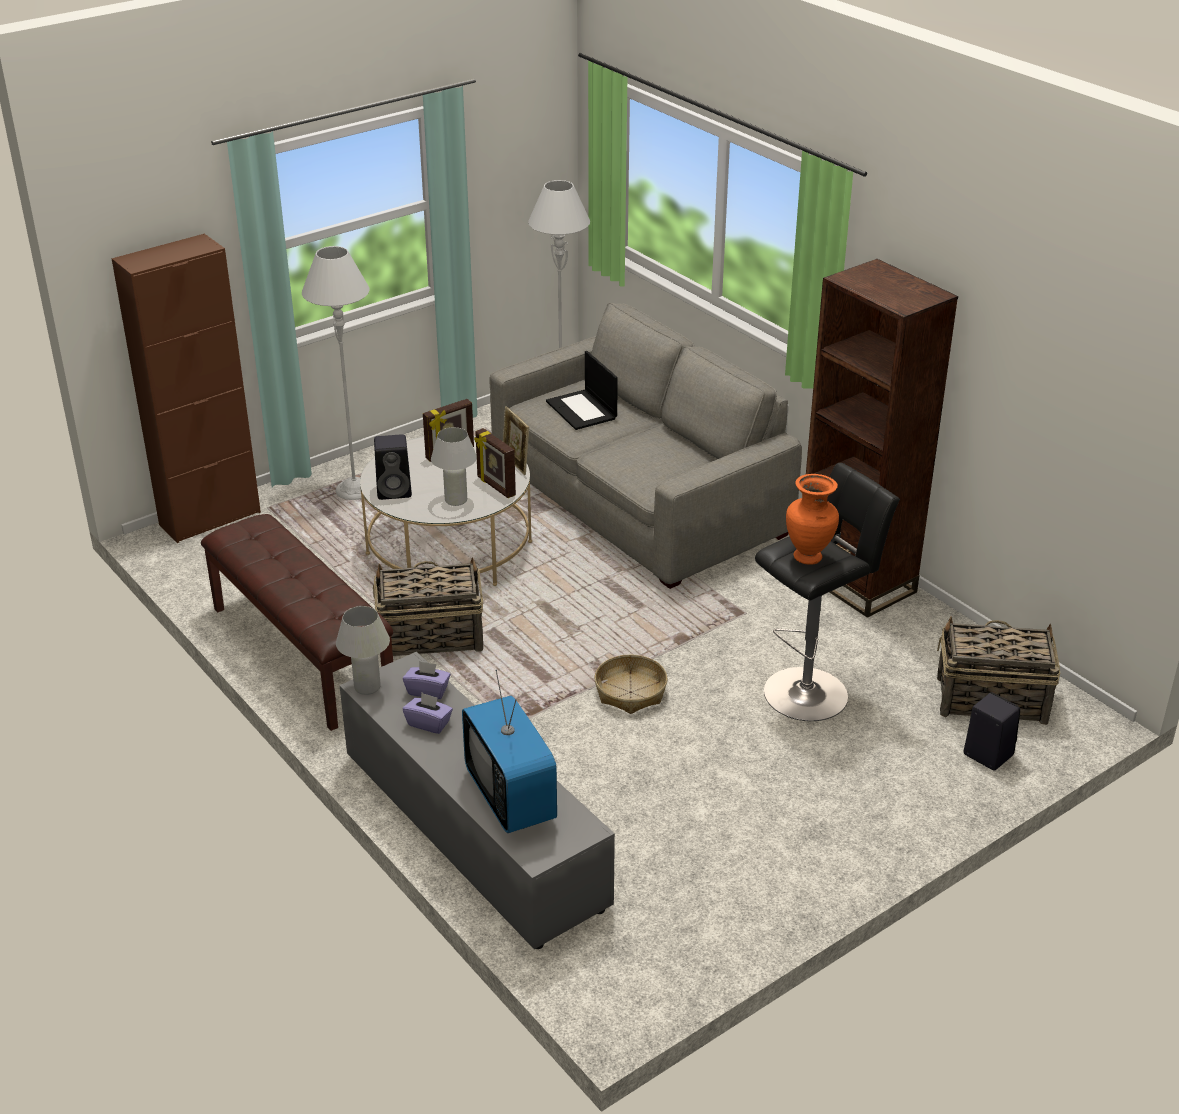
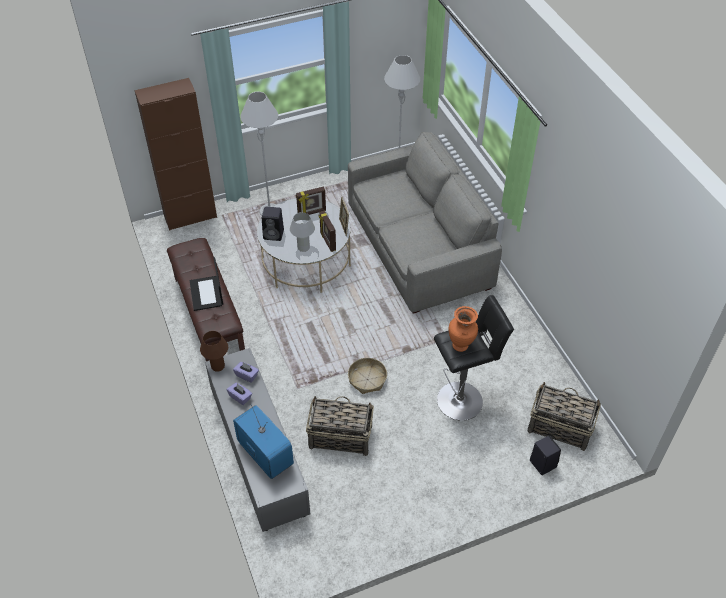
camera: 15 degrees right, 15 degrees up
(367, 687) = (218, 366): white table lamp -> brown table lamp
(429, 637) = (276, 320): basket -> basket (340, 436)
(511, 797) = (265, 454): television -> television turned 150 degrees clockwise
(582, 410) = (393, 195): laptop -> laptop (207, 293)
(856, 581) = (517, 329): brown bookcase -> none

